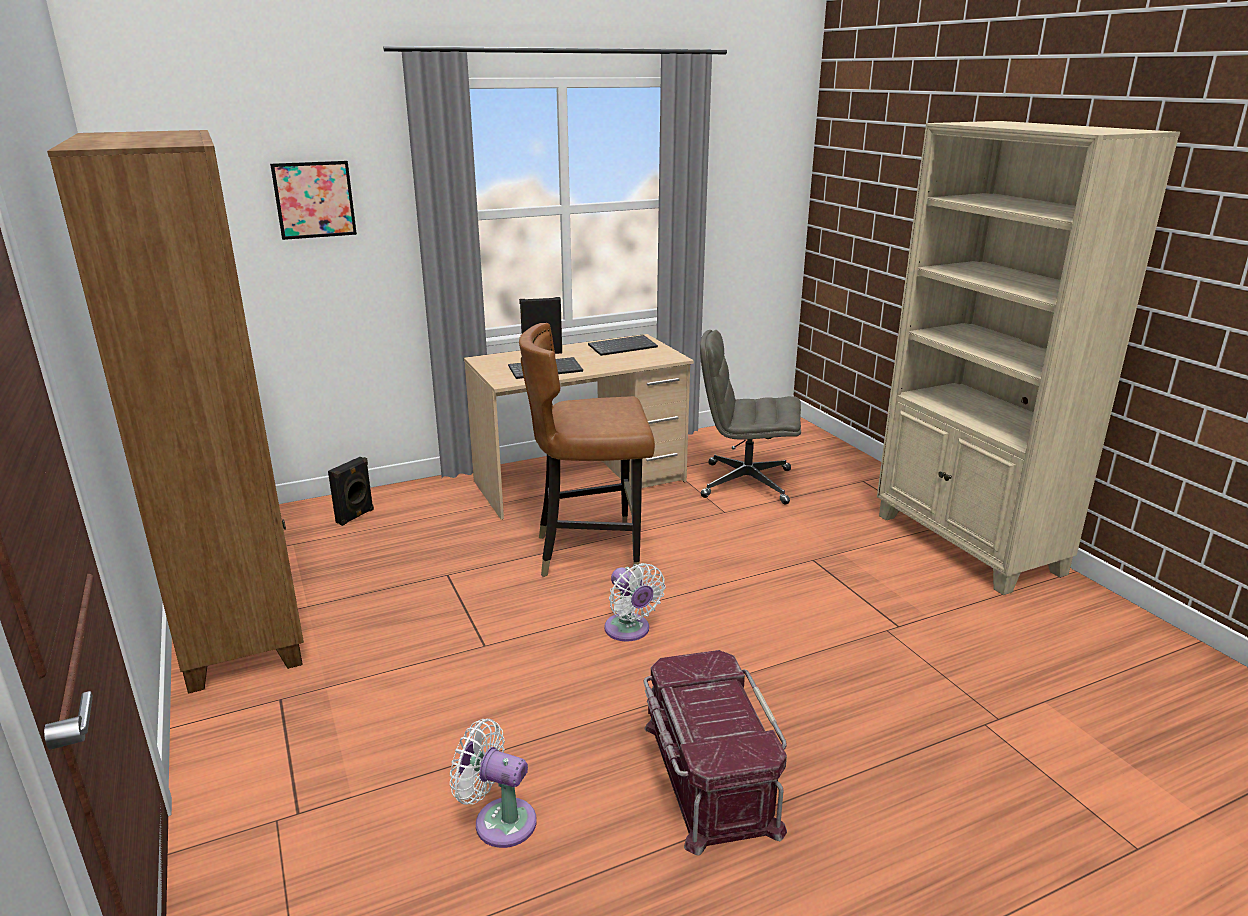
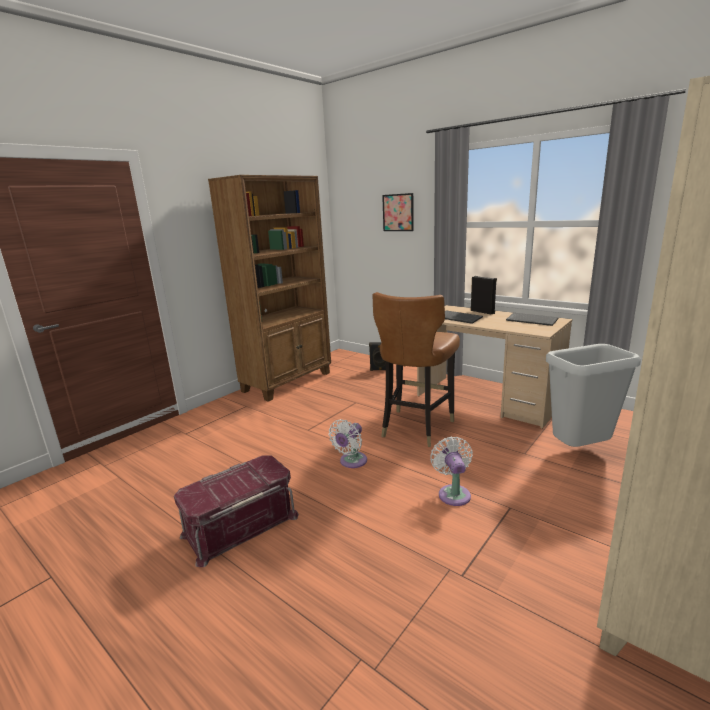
camera: 65 degrees right, 5 degrees down
(499, 820) = (191, 475): white fan -> white fan (453, 493)
(590, 552) = (416, 427): brown chair -> brown chair turned 120 degrees counterclockwise
(745, 483) = (579, 450): grey office chair -> grey trash can

